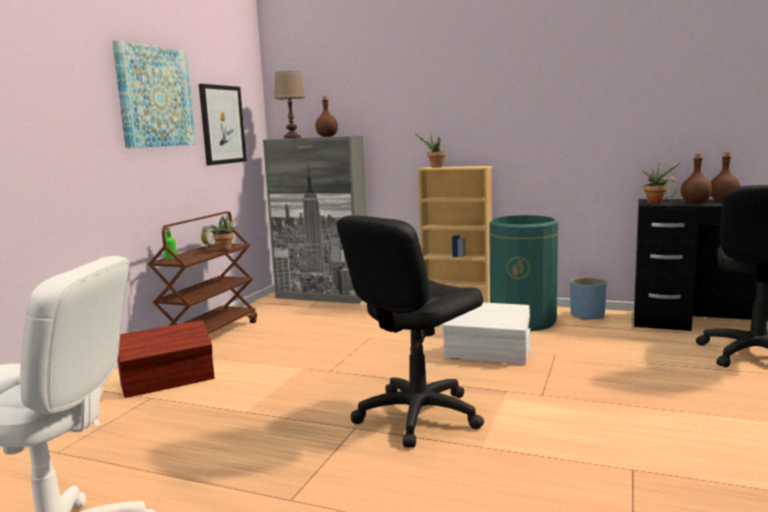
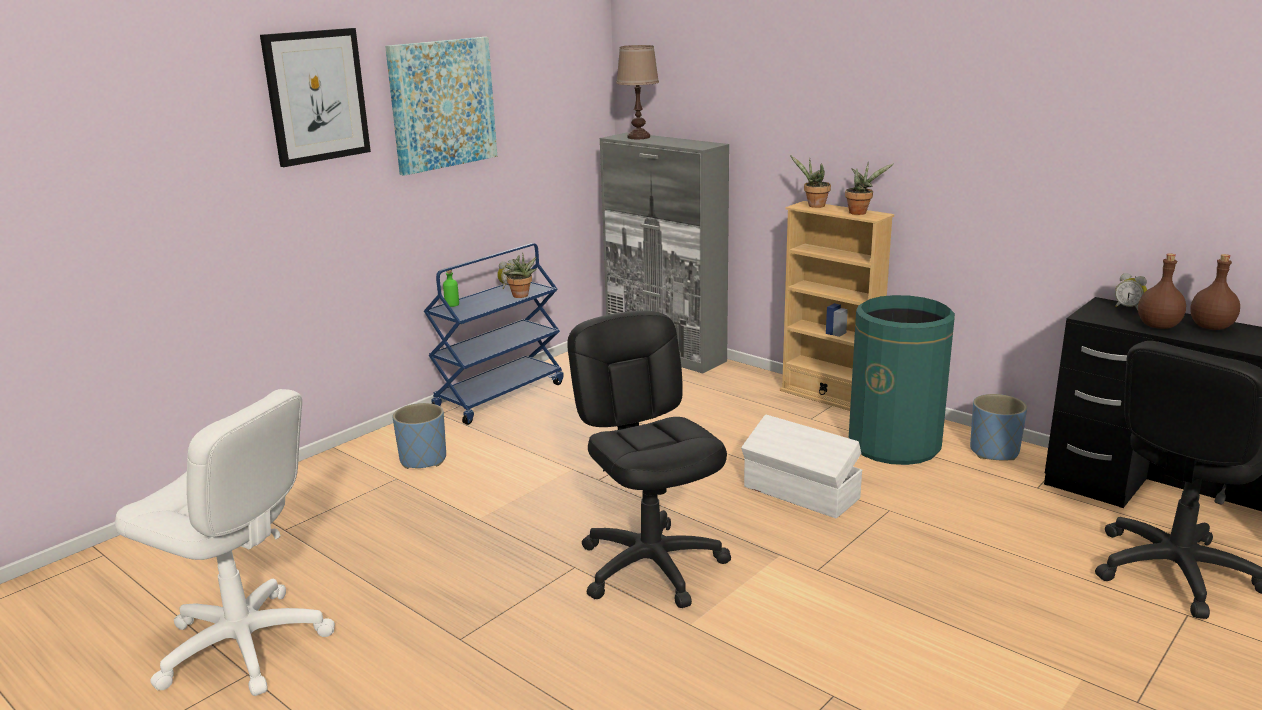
camera: 20 degrees right, 10 degrees up
(169, 382) = (423, 460): brown storage box -> blue planter
(209, 335) = (499, 396): brown cart -> blue cart
(222, 124) = (541, 122): picture -> picture (316, 96)
(327, 136) = (680, 142): brown bottle -> none
(417, 415) = (651, 566): black office chair -> black office chair turned 90 degrees clockwise
(655, 202) = (1101, 314): potted plant -> potted plant (860, 212)

